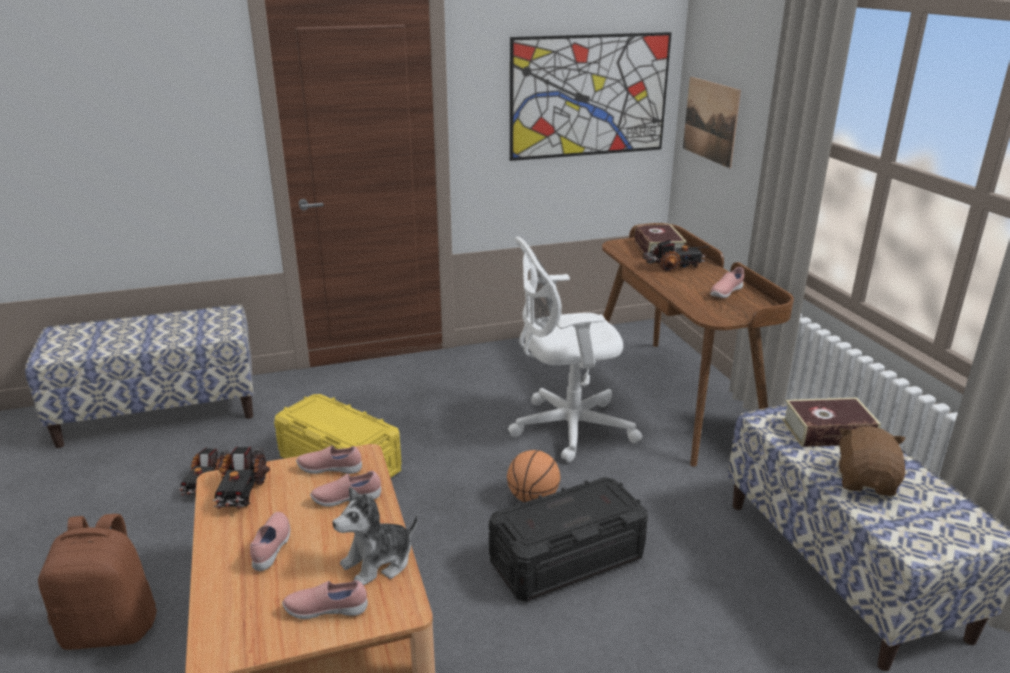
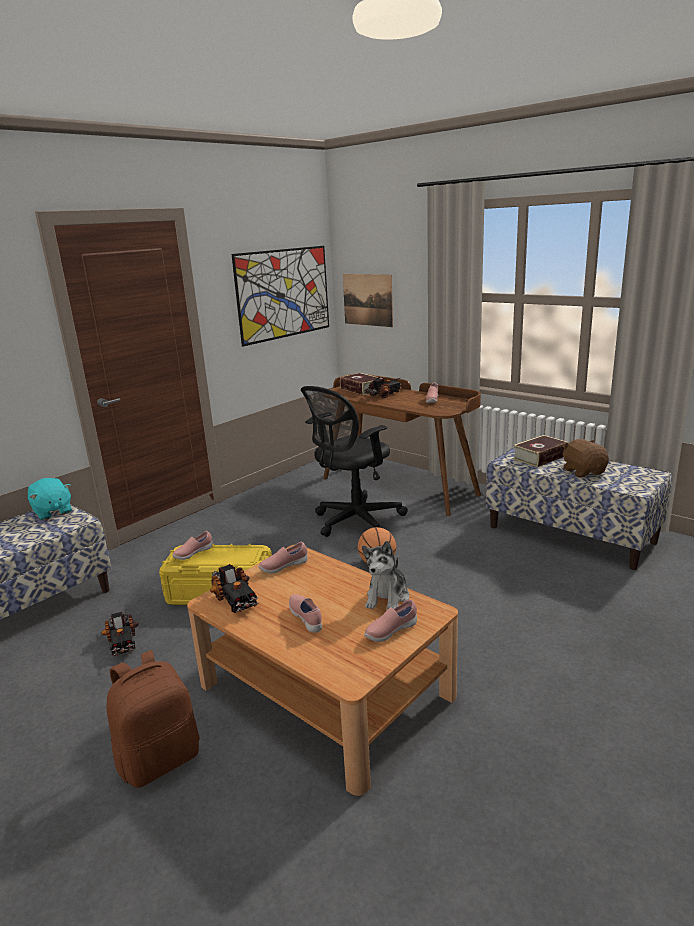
camera: 30 degrees left, 5 degrees down
(218, 316) = (52, 512): none -> turquoise plush toy
(346, 499) = (319, 577): pink shoe -> pink shoe (193, 553)
(566, 428) = (354, 521): white office chair -> black office chair
(567, 559) = (434, 585): black storage box -> none

